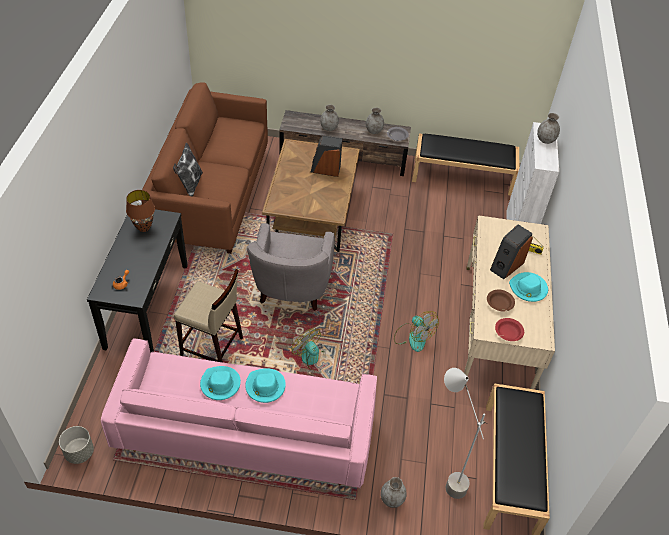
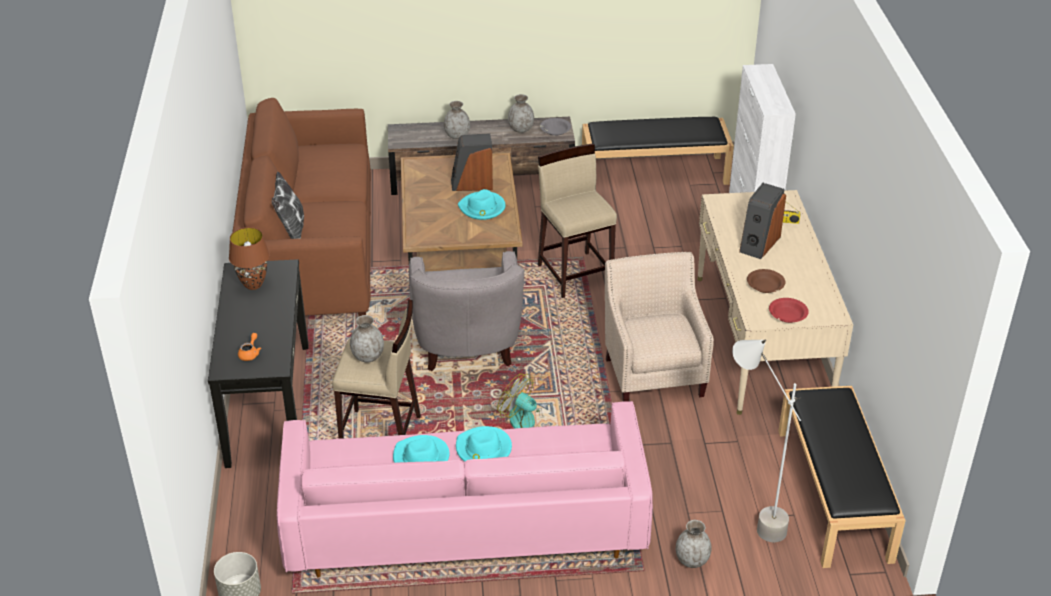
camera: 10 degrees left, 10 degrees down
(383, 246) = (575, 274): none -> beige stool
(413, 337) = (654, 372): fan -> beige armchair
(528, 288) = (796, 263): turquoise hat -> turquoise hat (482, 208)
(545, 140) = (765, 82): grey vase -> grey vase (368, 357)

